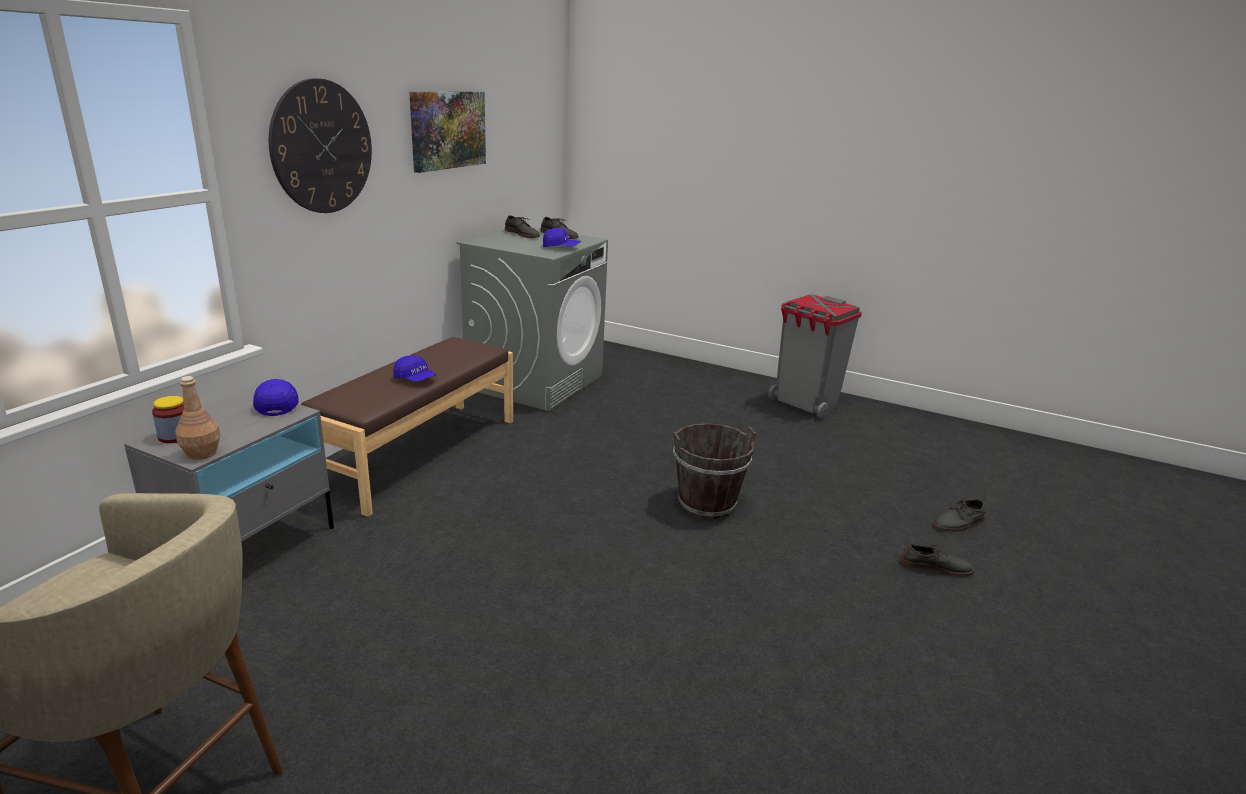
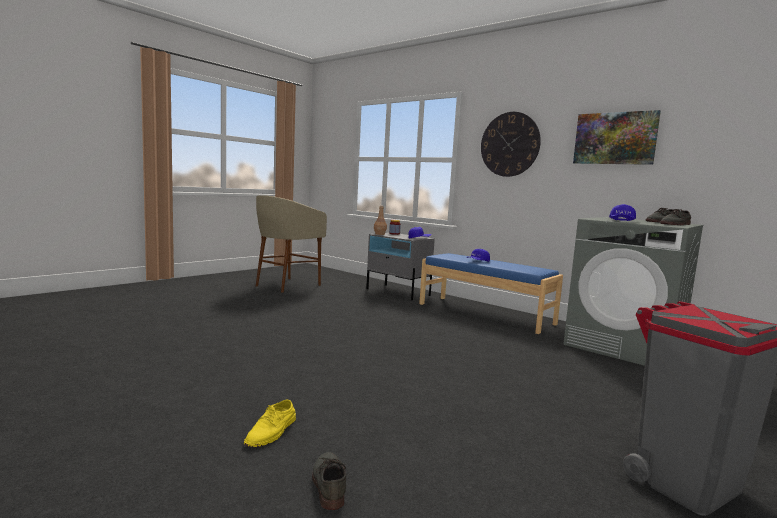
camera: 105 degrees right, 15 degrees down
(418, 453) = (485, 313): brown bench -> blue bench
(706, 503) = (412, 367): brown bucket -> none
(935, 566) = (272, 432): grey shoe -> yellow shoe

